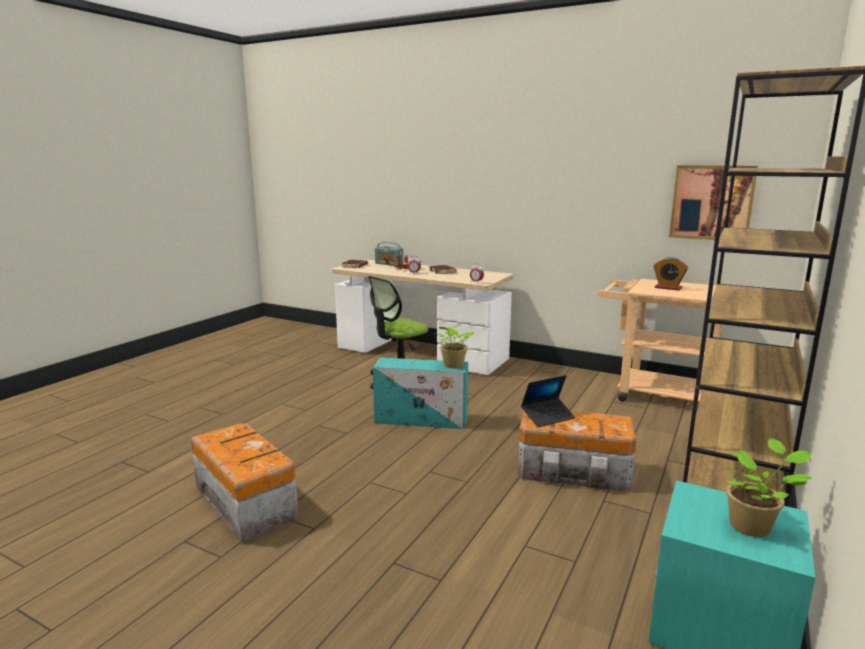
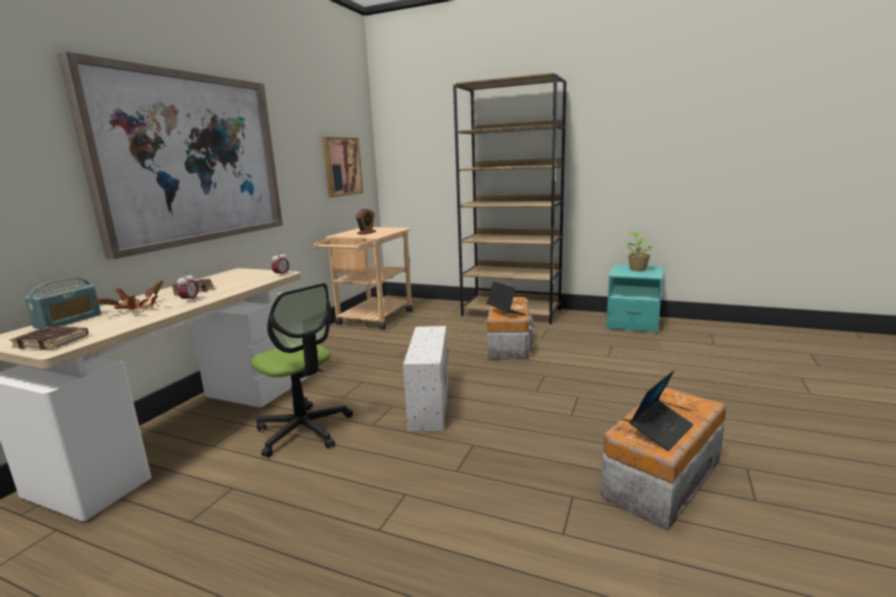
camera: 95 degrees left, 0 degrees up
(227, 441) = (661, 430): none -> laptop
(422, 420) = (430, 403): turquoise storage box -> white storage box
(452, 366) = (430, 330): potted plant -> none
(499, 184) = (191, 159): none -> picture

